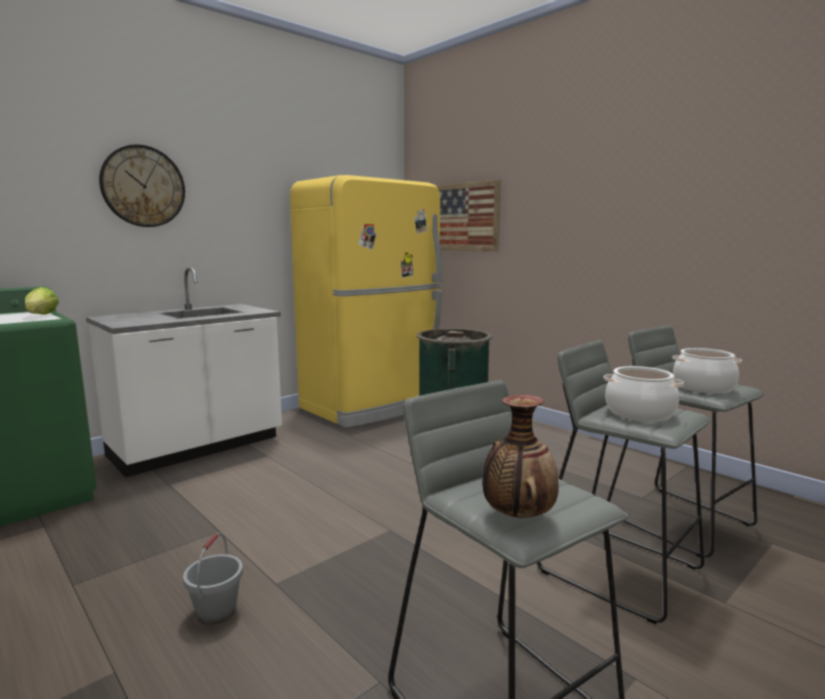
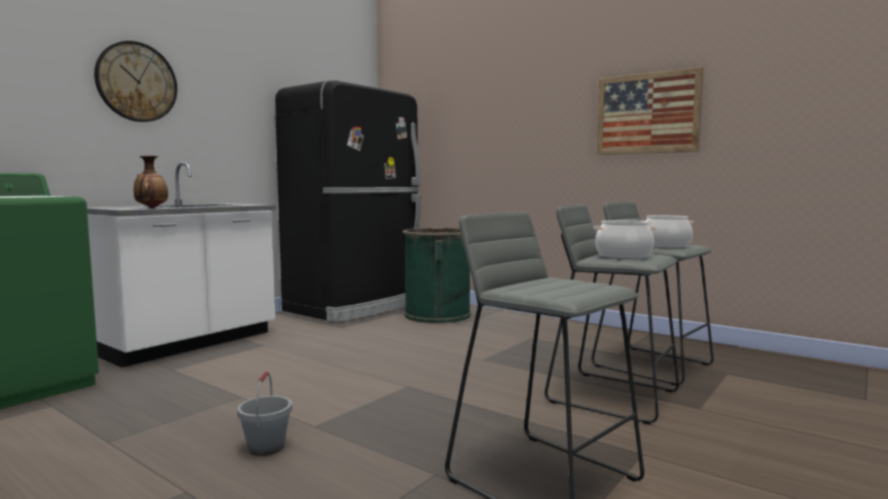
camera: 10 degrees left, 5 degrees down
(41, 315) = (46, 196): lettuce -> none
(373, 405) = (356, 307): yellow fridge -> black fridge
(466, 217) = (440, 127): picture -> picture (647, 113)
(517, 516) = (561, 292): vase -> vase (151, 208)

